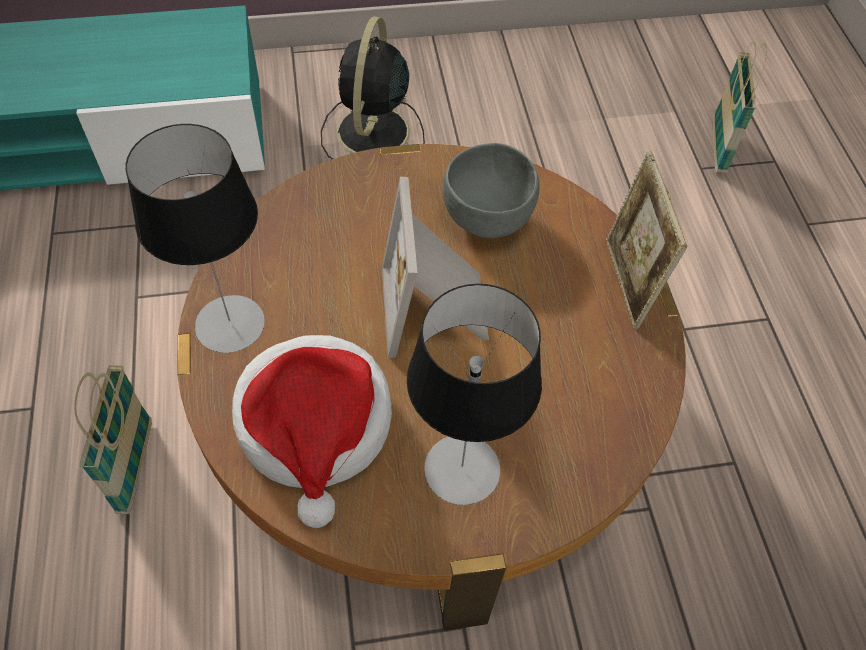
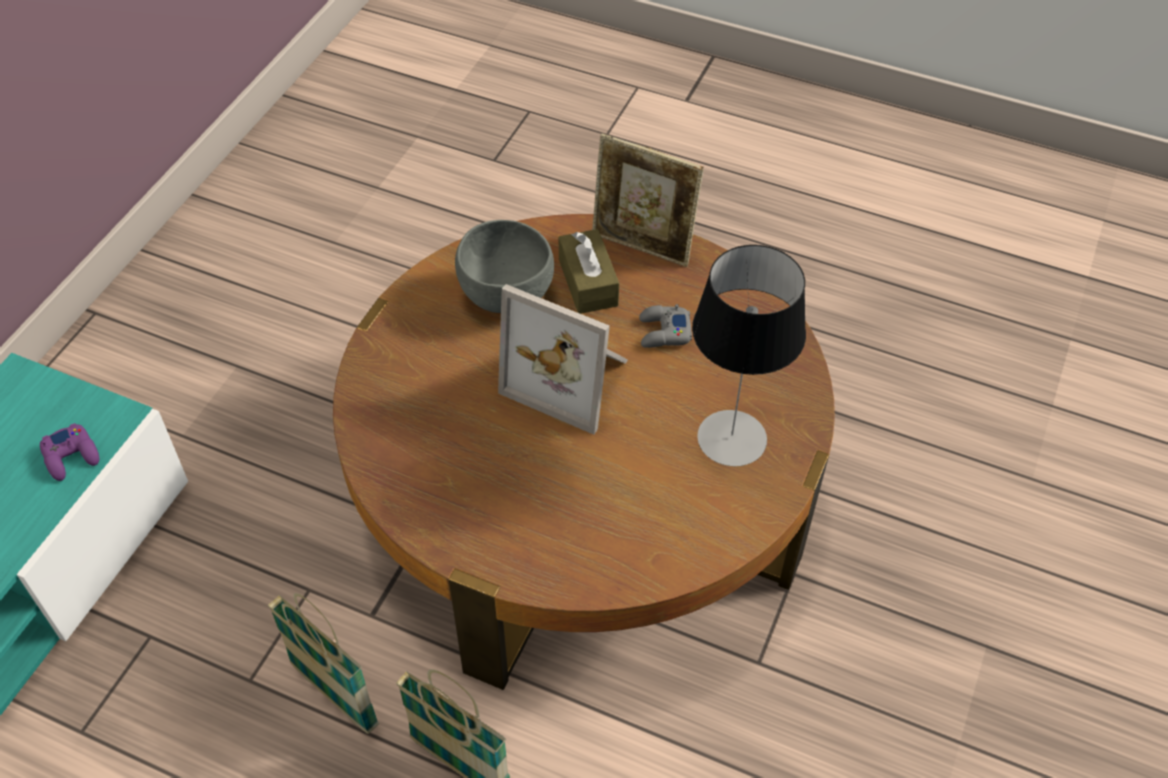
camera: 55 degrees left, 5 degrees down
(183, 79) = (71, 456): none -> purple game controller
(230, 323) = (469, 532): table lamp -> none
(316, 428) = (626, 517): hat -> none
(372, 134) = (225, 368): black fan -> none
(542, 351) = (664, 332): none -> grey game controller
(550, 266) = (588, 282): none -> brown tissue box
(718, 147) = (482, 135): basket -> basket (334, 695)

